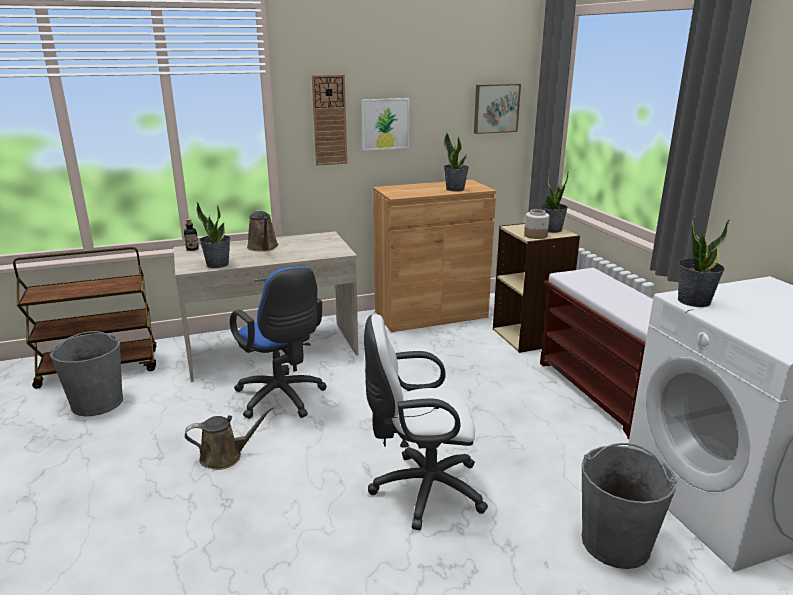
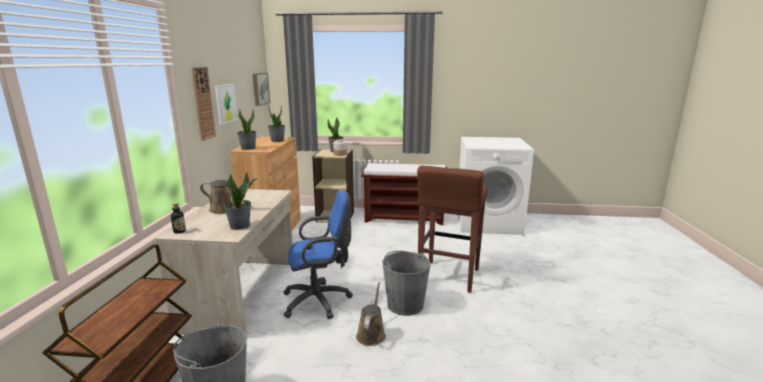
camera: 65 degrees left, 5 degrees down
(421, 490) = (448, 276): white office chair -> brown stool
(616, 542) = (502, 247): grey bucket -> grey bucket (405, 304)
(693, 301) = (477, 146): potted plant -> potted plant (248, 148)

